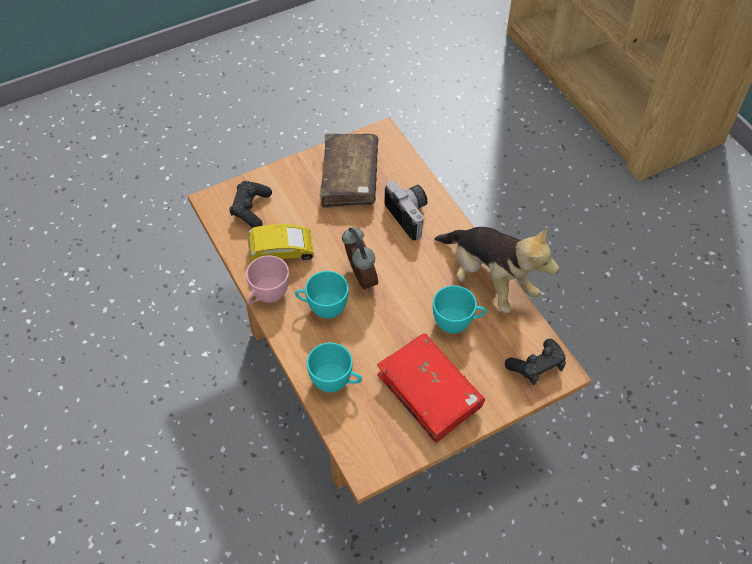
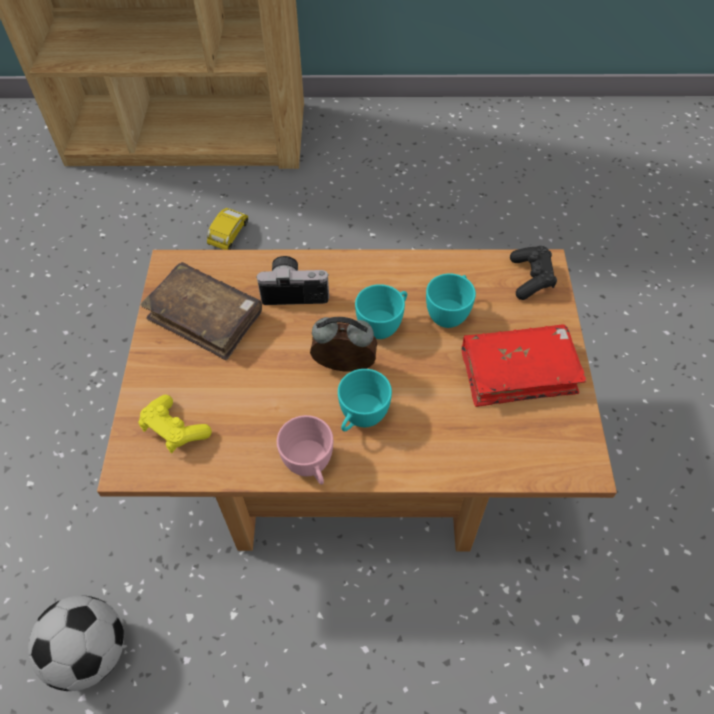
camera: 60 degrees left, 0 degrees up
(140, 288) = (90, 652): none -> football
(251, 209) = (175, 430): black game controller -> yellow game controller
(281, 254) = (261, 427): yellow toy car -> yellow toy car (230, 236)
(336, 382) = (464, 448): turquoise cup -> turquoise cup (383, 325)
(488, 280) = (415, 267): plush toy -> none

